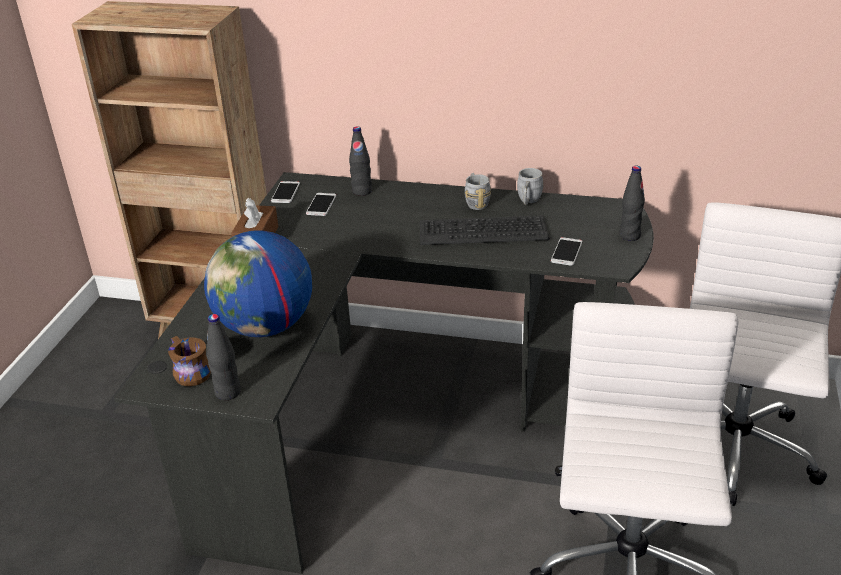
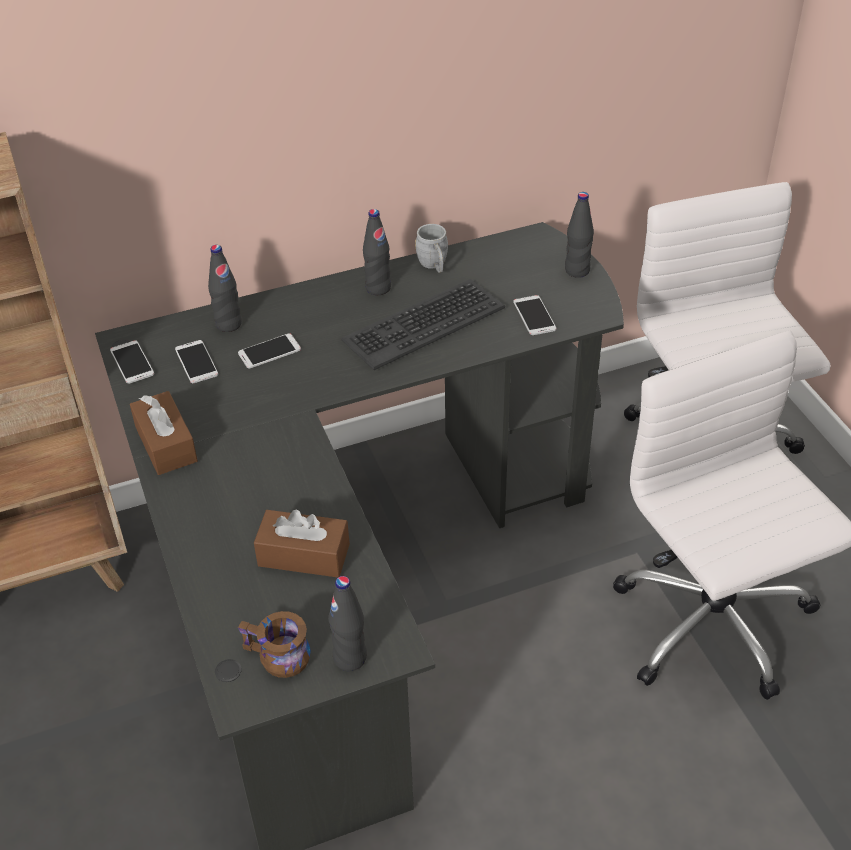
camera: 35 degrees left, 10 degrees up
(265, 327) = (304, 555): globe -> brown tissue box
(369, 213) = (269, 351): none -> phone
(476, 202) = (378, 288): grey mug -> black bottle

